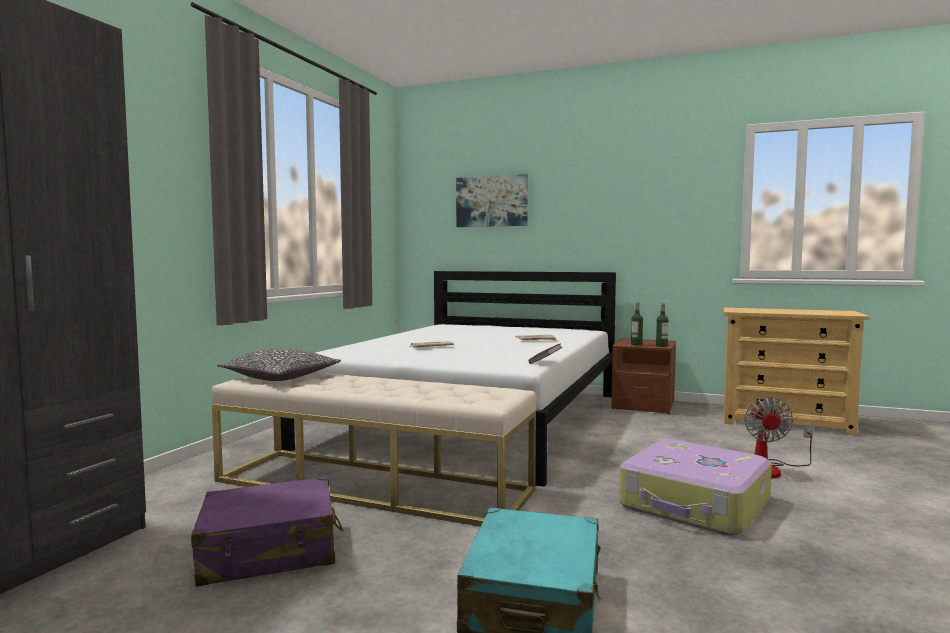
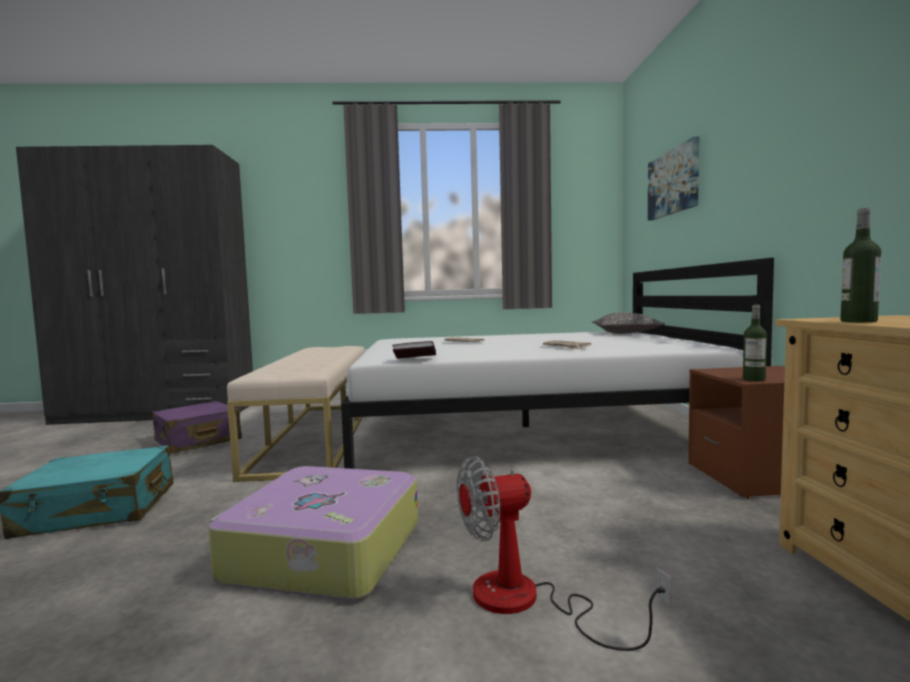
camera: 65 degrees right, 0 degrees up
(280, 377) = (330, 349): pillow -> pillow (626, 333)
(636, 344) = (730, 373): bottle -> bottle (858, 321)

